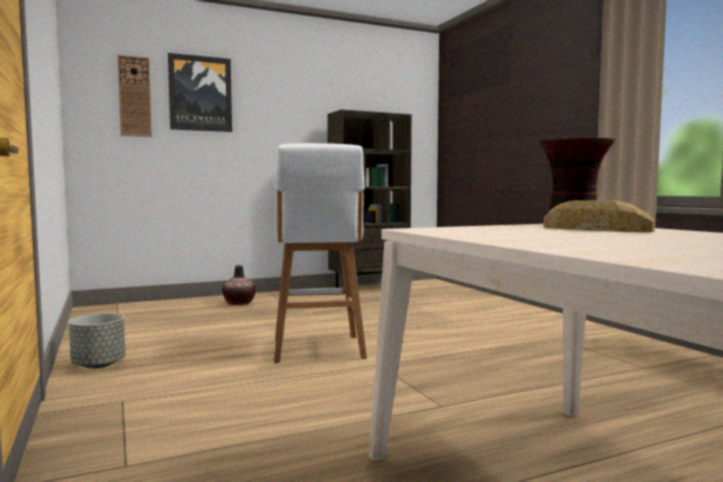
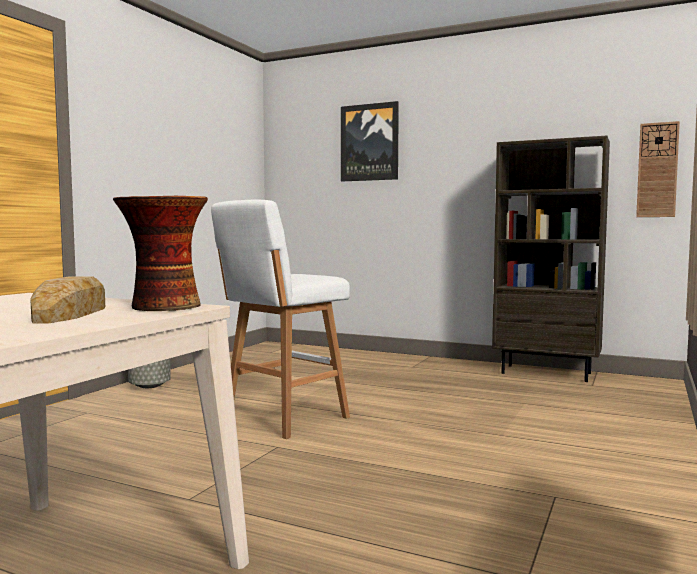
camera: 50 degrees right, 0 degrees up
(134, 96) = (314, 153): wall clock -> wall clock (657, 170)
(239, 303) = (371, 362): vase -> none

